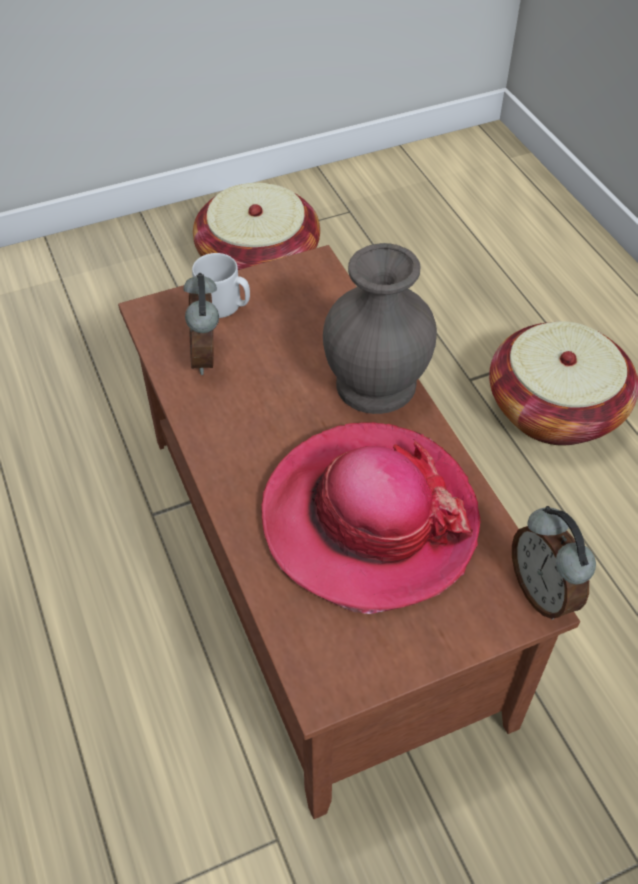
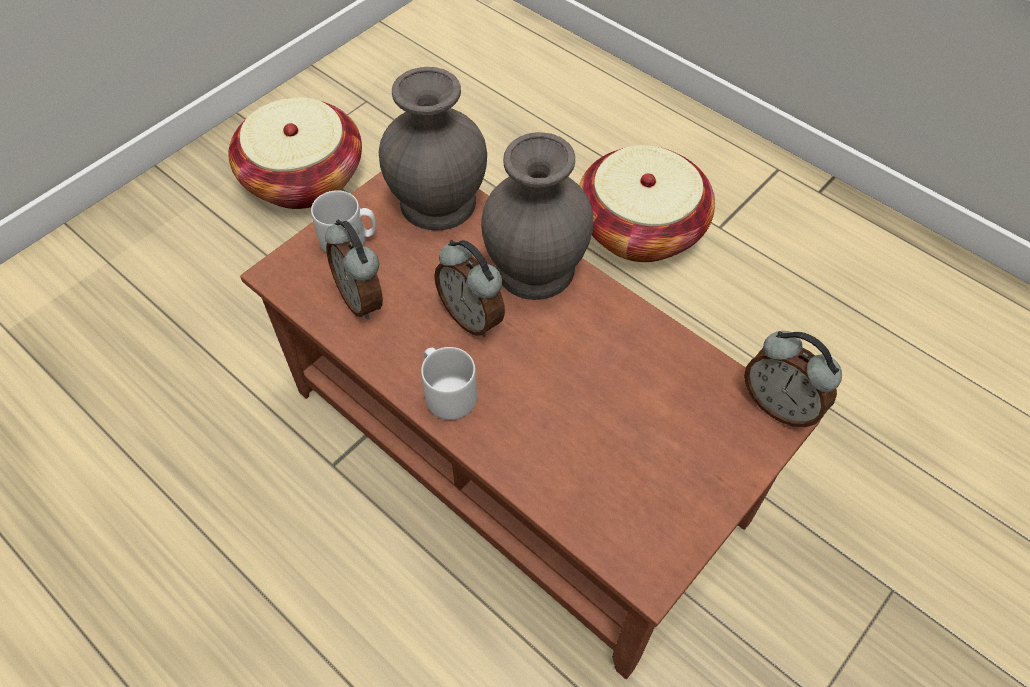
camera: 25 degrees left, 5 degrees up
(233, 461) = (447, 393): none -> grey mug
(293, 406) = (473, 317): none -> alarm clock
(322, 299) = (440, 203): none -> grey vase
(369, 519) = (601, 399): hat -> none

